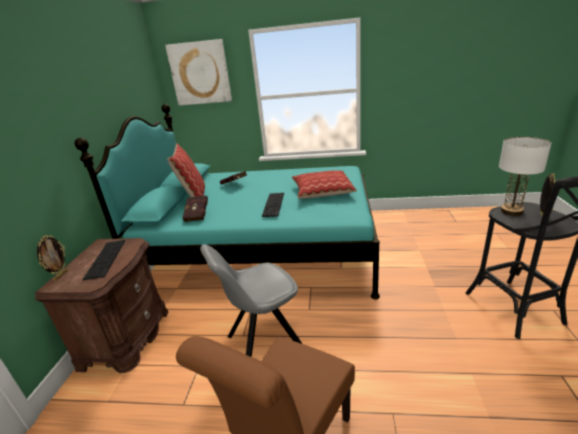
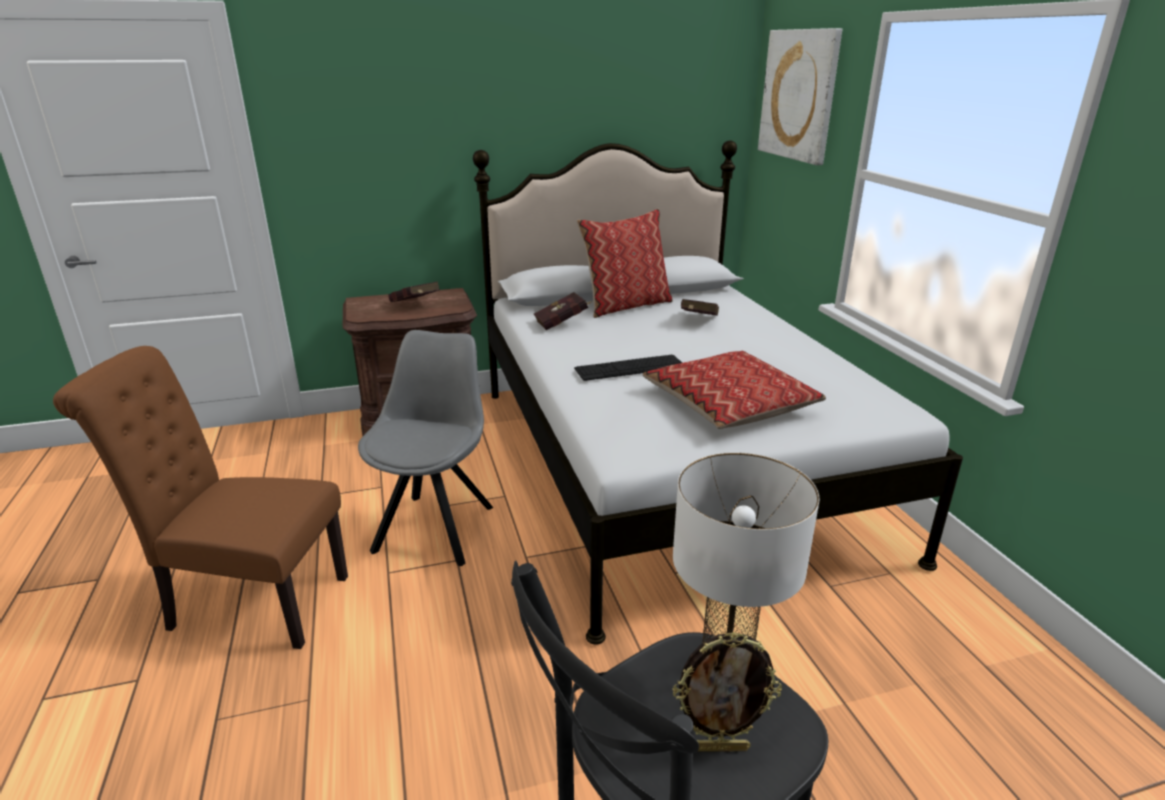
camera: 65 degrees right, 0 degrees up
(61, 275) = (377, 297): picture frame -> none
(105, 258) = (415, 305): keyboard -> red book
(263, 252) = (669, 465): turquoise bed -> white bed
(264, 342) = (436, 528): grey chair -> grey chair turned 60 degrees clockwise

